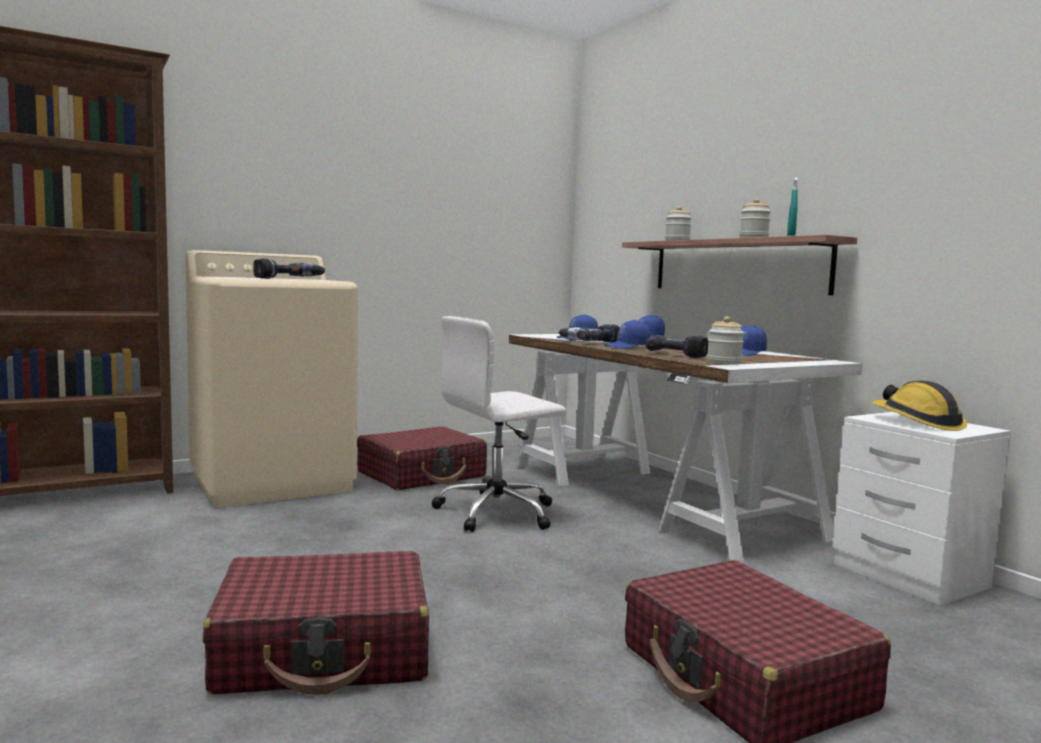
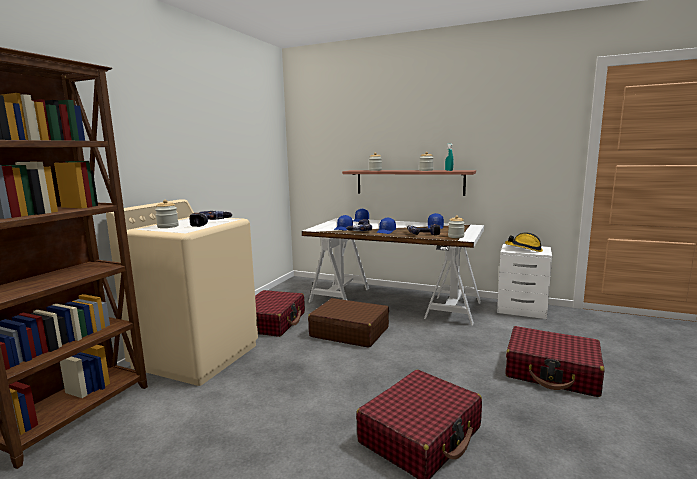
camera: 35 degrees left, 5 degrees up
(240, 277) = (168, 226): none -> jar
(498, 512) = (349, 332): white office chair -> brown suitcase

